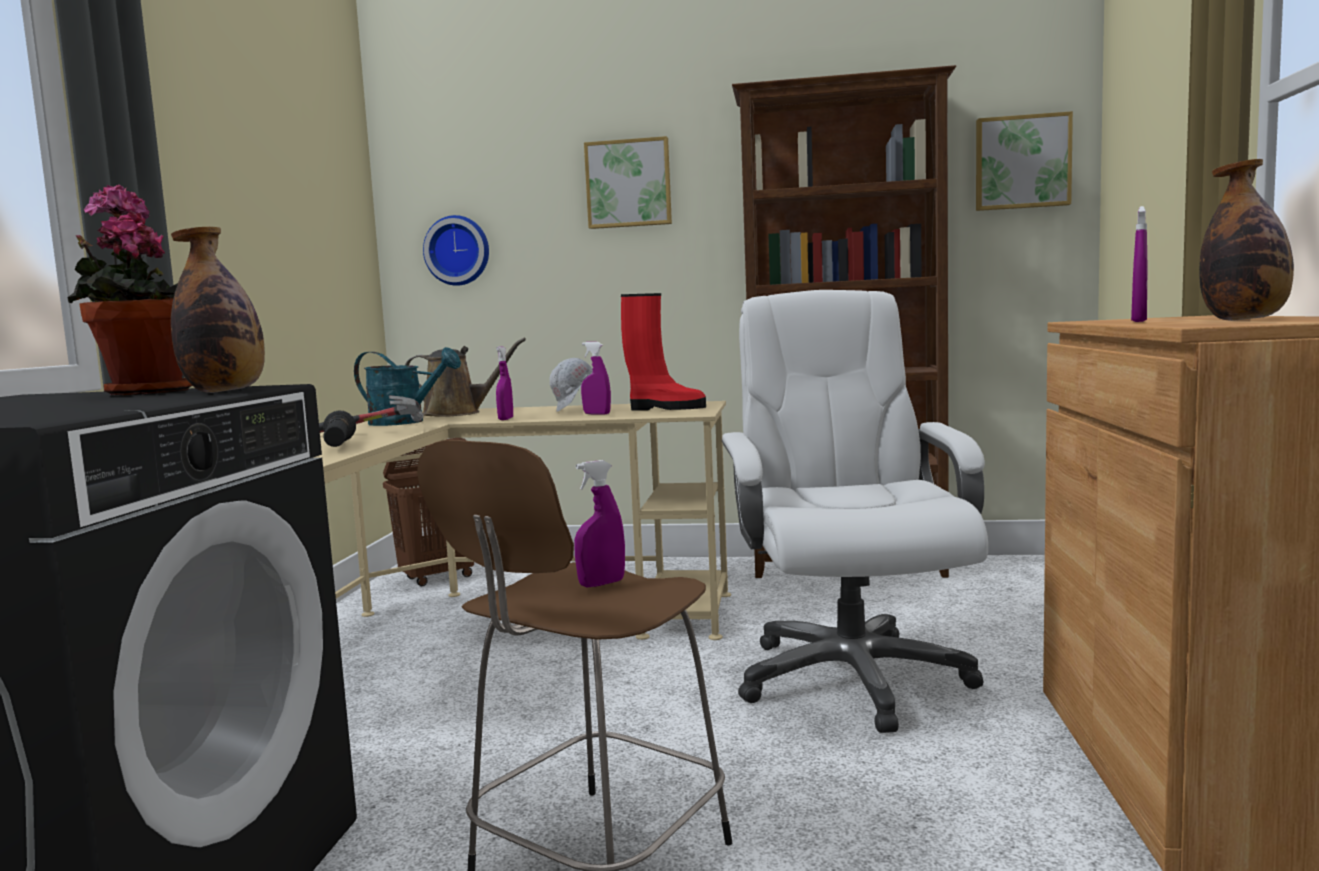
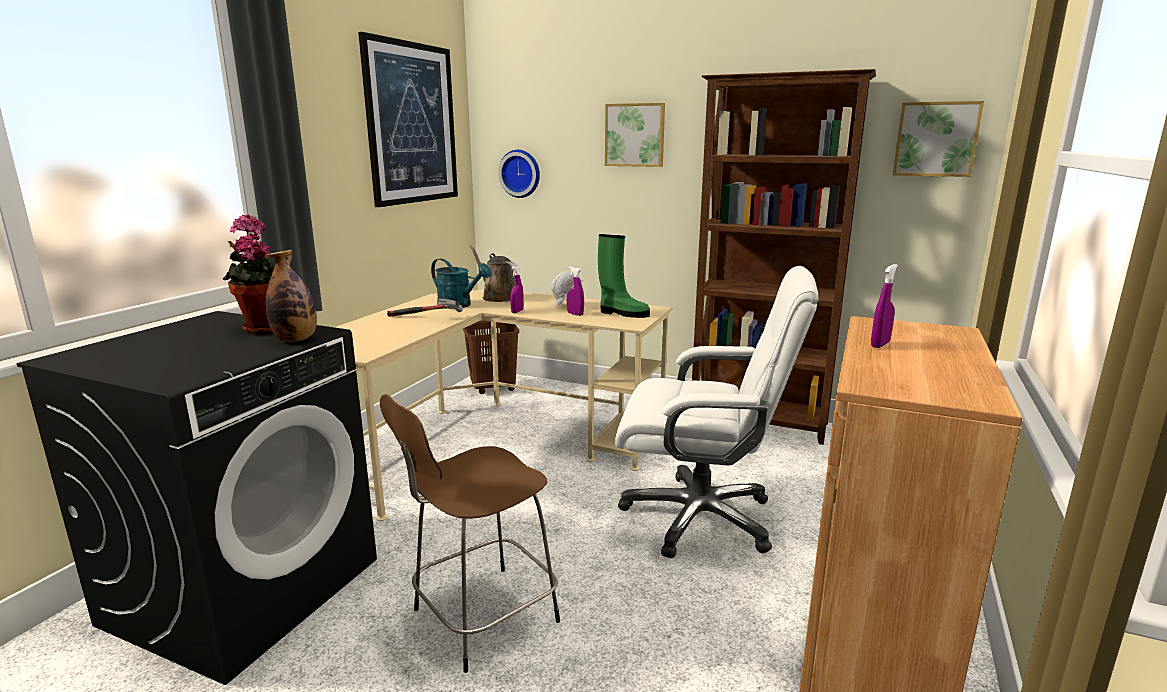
camera: 15 degrees right, 10 degrees up
(300, 165) = (412, 124): none -> picture
(339, 446) = (400, 333): black flashlight -> none
(457, 413) = (497, 297): brown watering can -> brown watering can turned 150 degrees counterclockwise
(601, 583) = (493, 469): purple spray bottle -> none
(665, 408) = (622, 313): red boot -> green boot
(850, 677) = (701, 517): white office chair -> white office chair turned 90 degrees clockwise
(1244, 320) = (925, 371): bottle -> none

